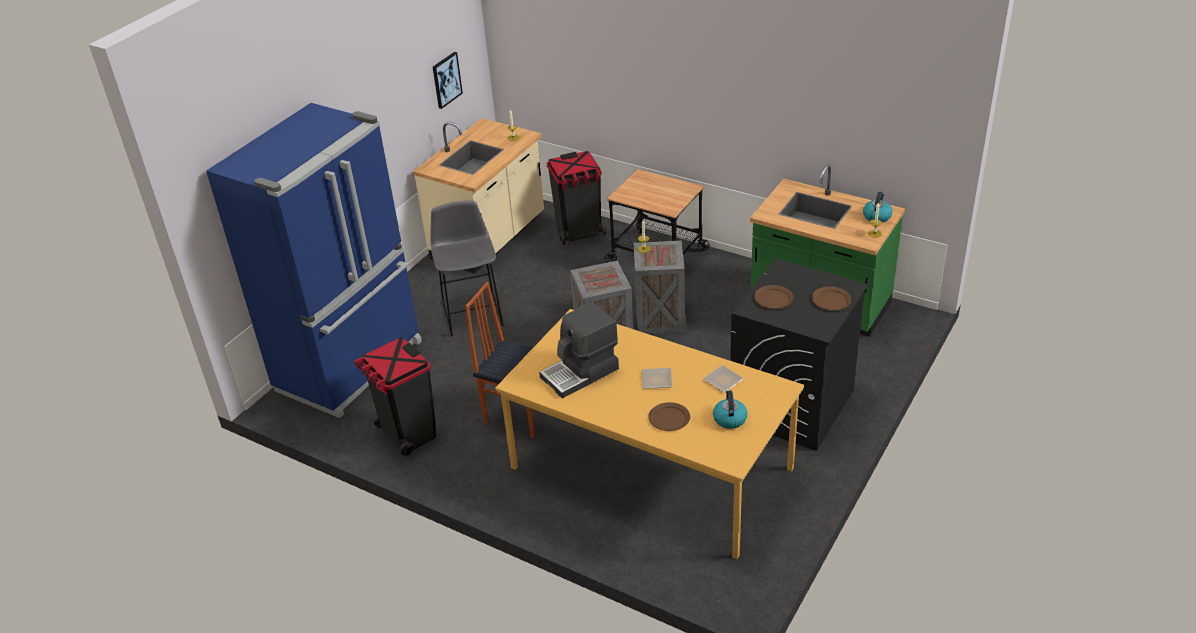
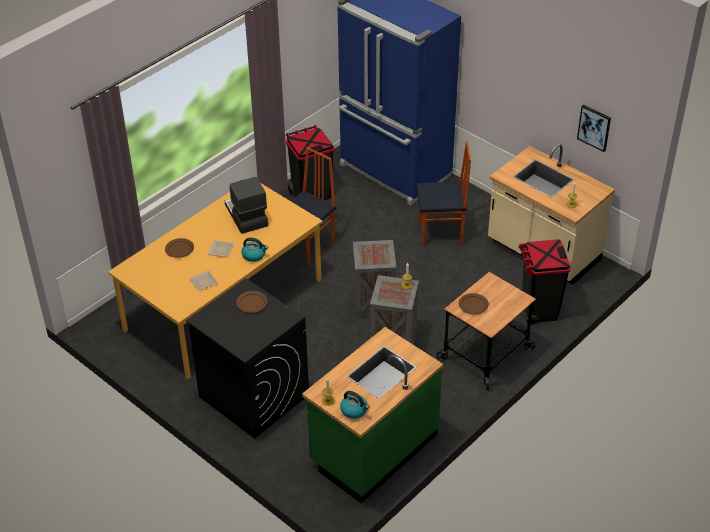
camera: 100 degrees right, 5 degrees up
(472, 311) = (441, 234): grey stool -> chair
(729, 419) = (164, 277): kettle -> kettle (254, 255)
(831, 300) = (234, 334): brown plate -> brown plate (473, 305)

